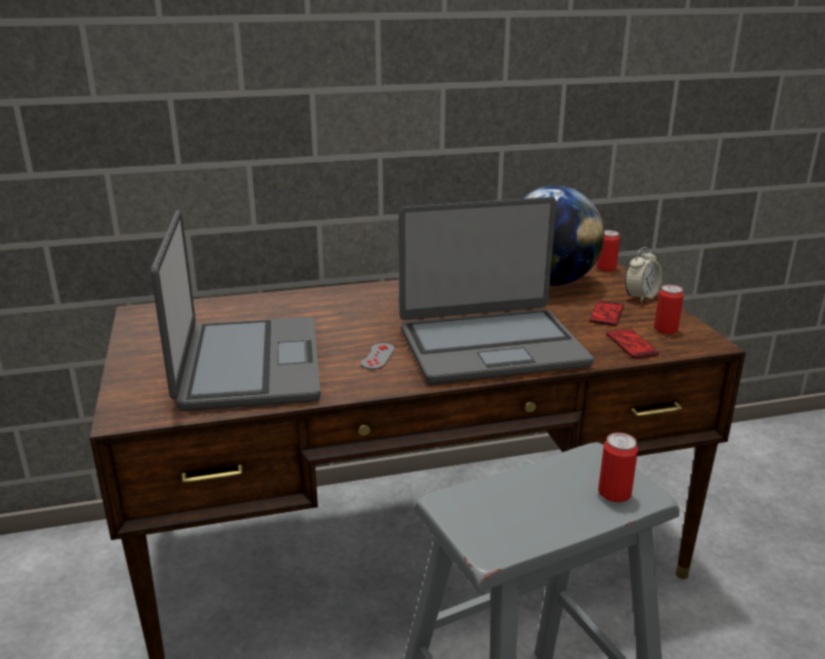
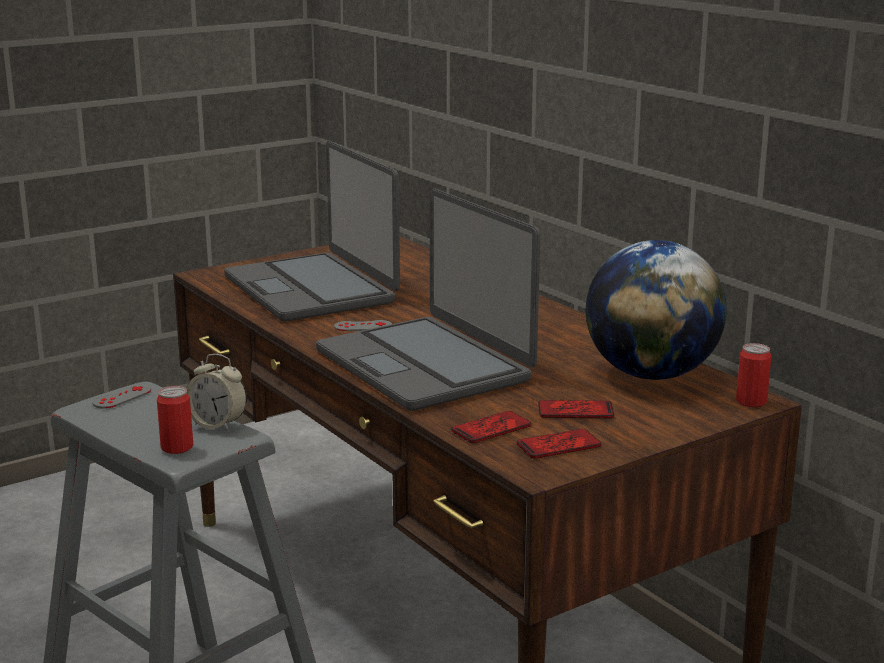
camera: 70 degrees right, 5 degrees down
(247, 365) = (312, 289): laptop -> laptop turned 90 degrees clockwise
(464, 516) = (122, 397): none -> grey game controller
(641, 297) = (660, 427): alarm clock -> alarm clock (217, 425)
(665, 329) = (558, 445): can -> phone

